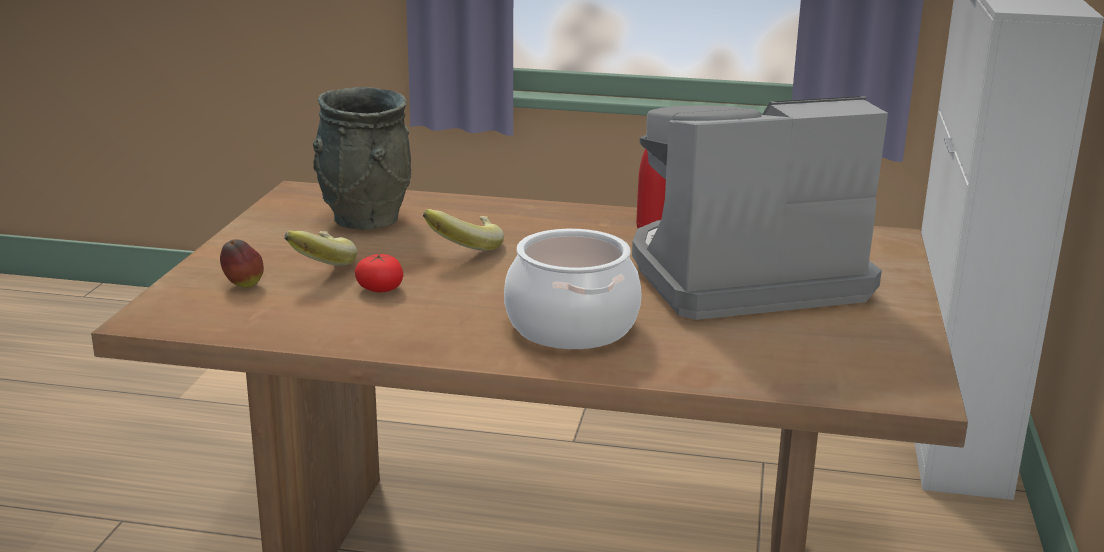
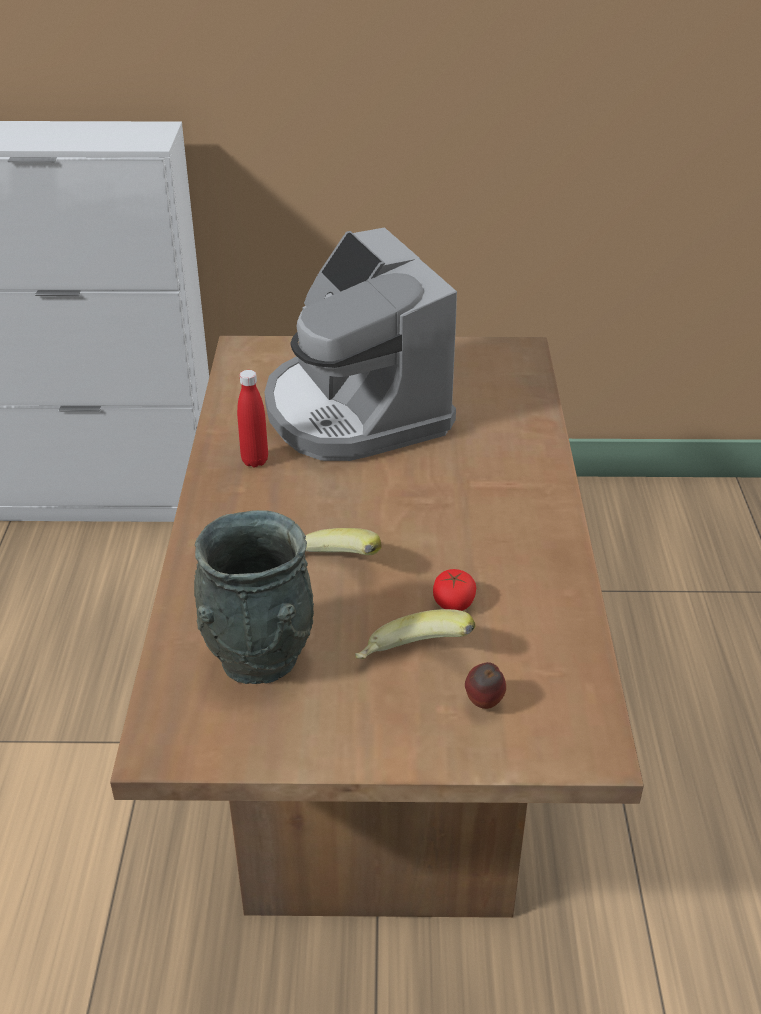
camera: 100 degrees left, 15 degrees up
(572, 326) = (486, 483): cooking pot -> none

